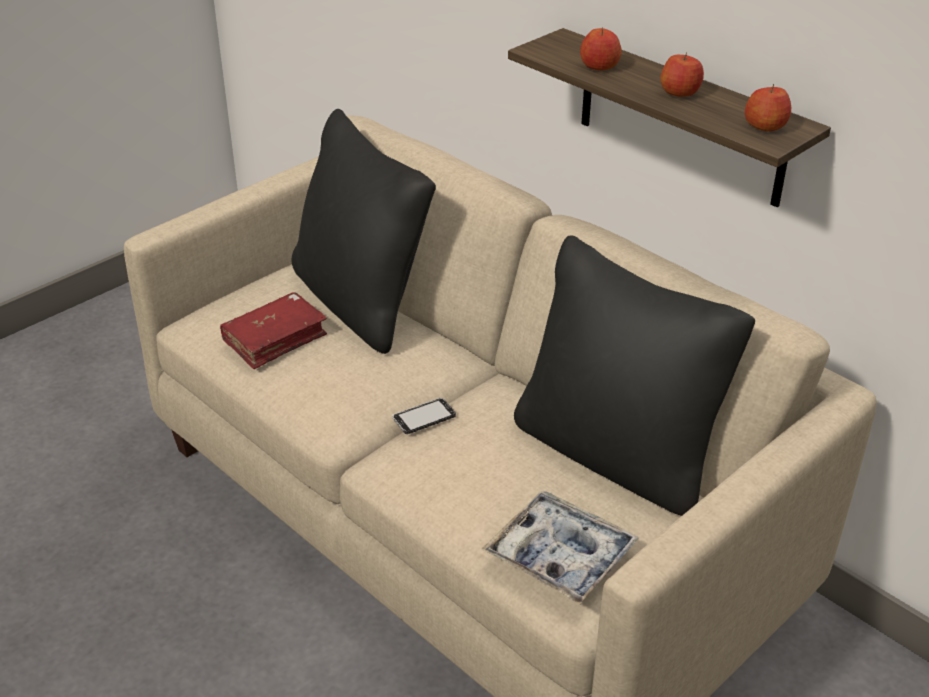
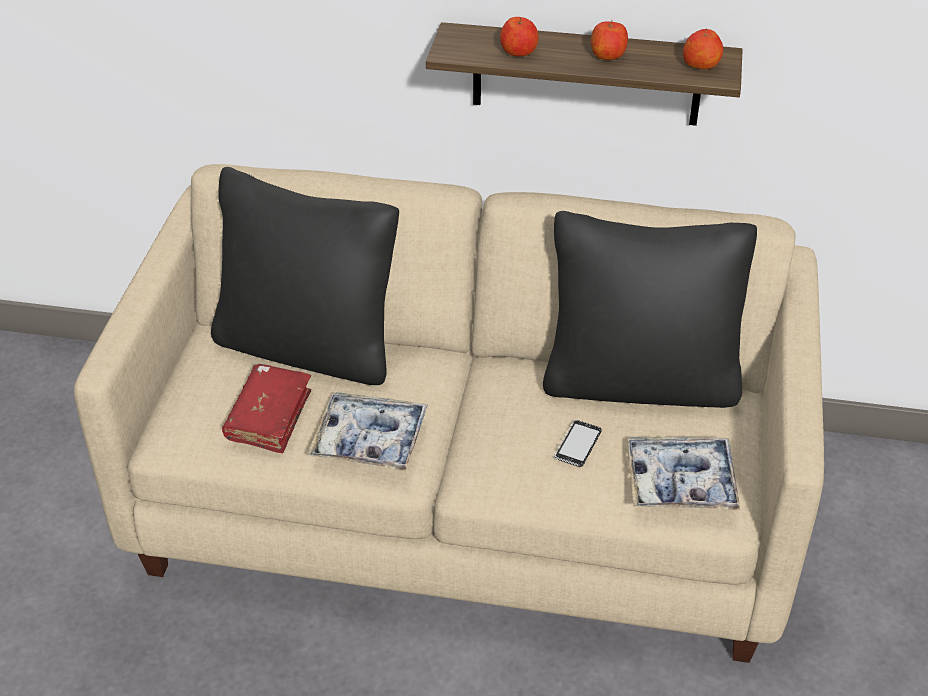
camera: 35 degrees left, 5 degrees up
(330, 391) = (369, 440): none -> tray
(424, 417) = (466, 424): phone -> phone (577, 445)

